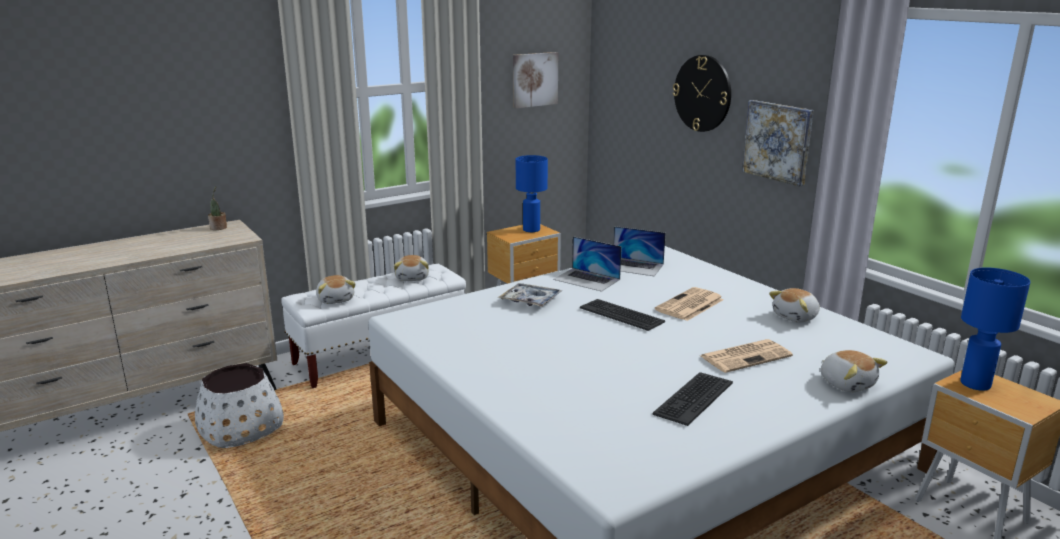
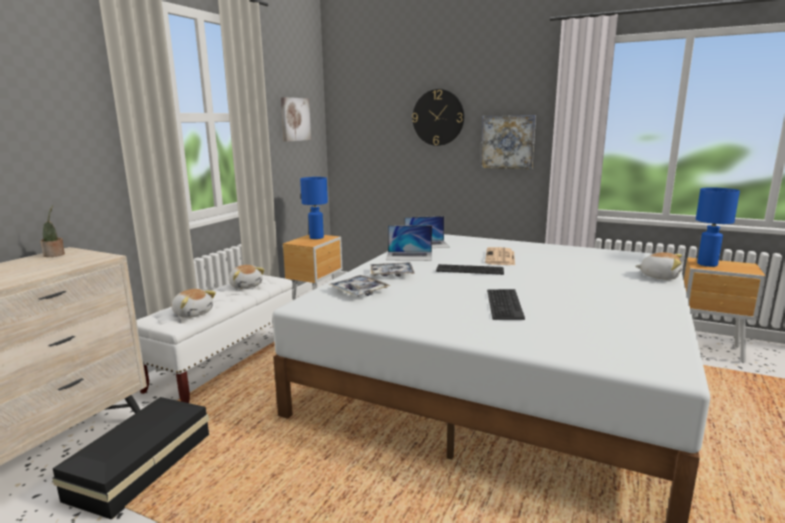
camera: 30 degrees left, 5 degrees down
(241, 428) = (138, 467): white planter -> black storage box
(468, 314) = (359, 291): none -> tray
(693, 398) = (602, 303): keyboard -> keyboard (503, 304)
(746, 356) = (583, 275): newspaper -> none
(796, 317) = (569, 252): plush toy -> none

